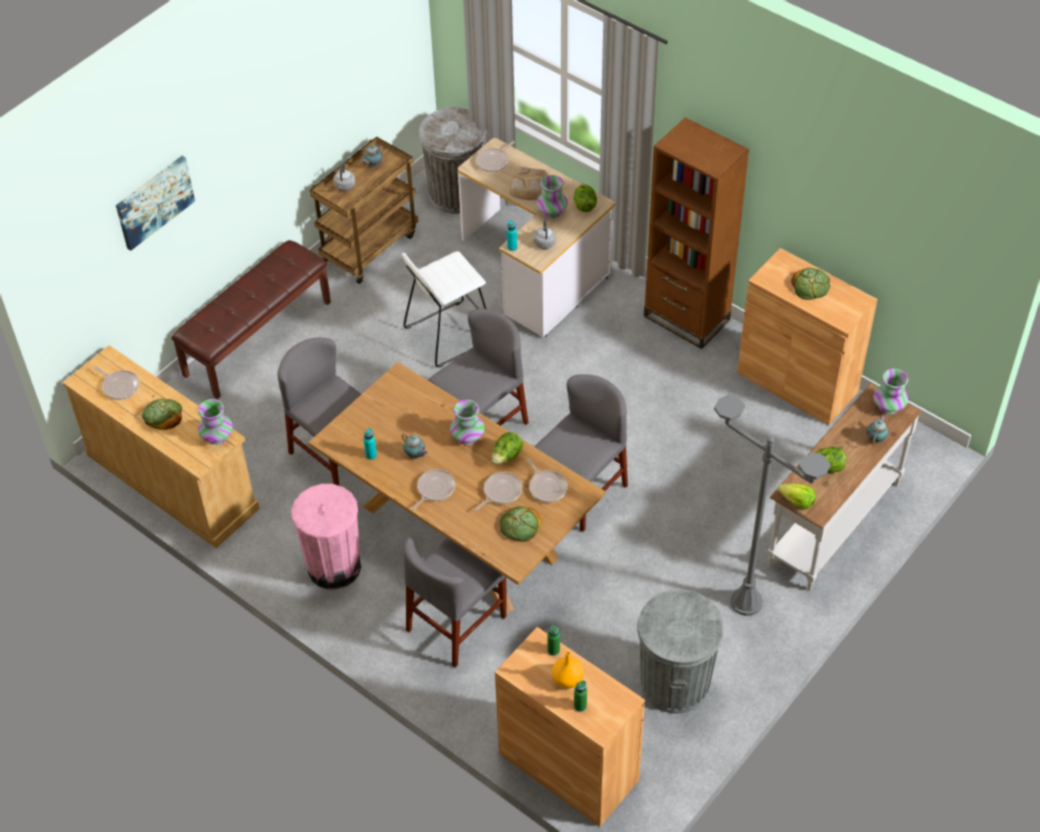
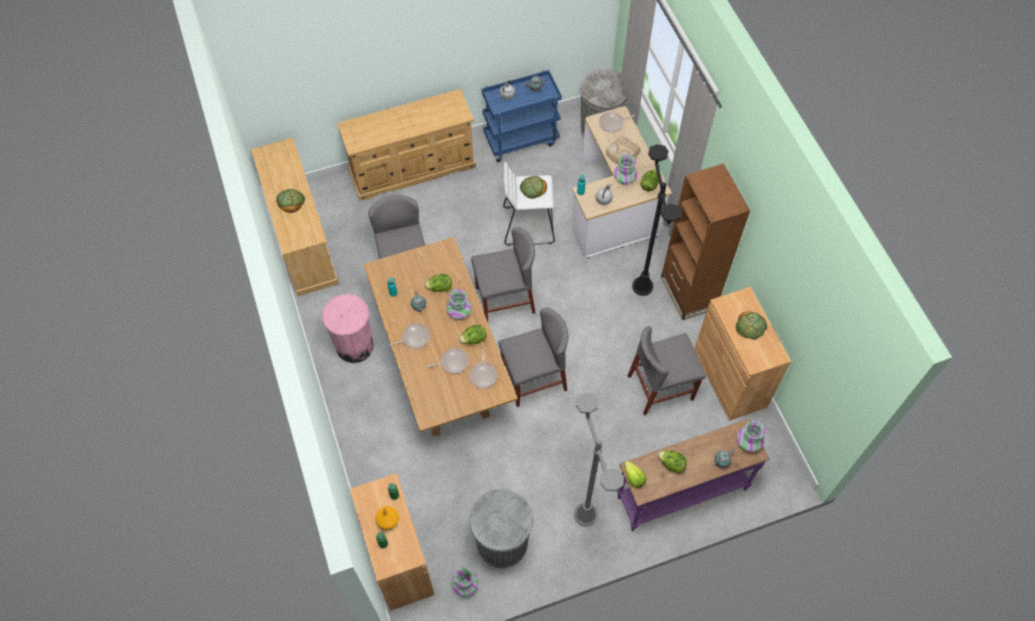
camera: 30 degrees right, 10 degrees up
(120, 386) = (280, 169): frying pan -> none
(154, 202) = (344, 59): picture -> none
(217, 437) = (311, 232): vase -> vase (465, 585)
(257, 338) = (413, 168): brown bench -> beige dresser
(369, 246) = (521, 139): brown cart -> blue cart
(423, 423) = (439, 288): none -> lettuce
(456, 623) = (399, 425): grey chair -> grey chair (660, 387)
(520, 526) = (448, 392): bread -> bread (533, 188)
(631, 336) = (642, 286): none -> black floor lamp
(832, 523) = (681, 492): white console table -> purple console table

